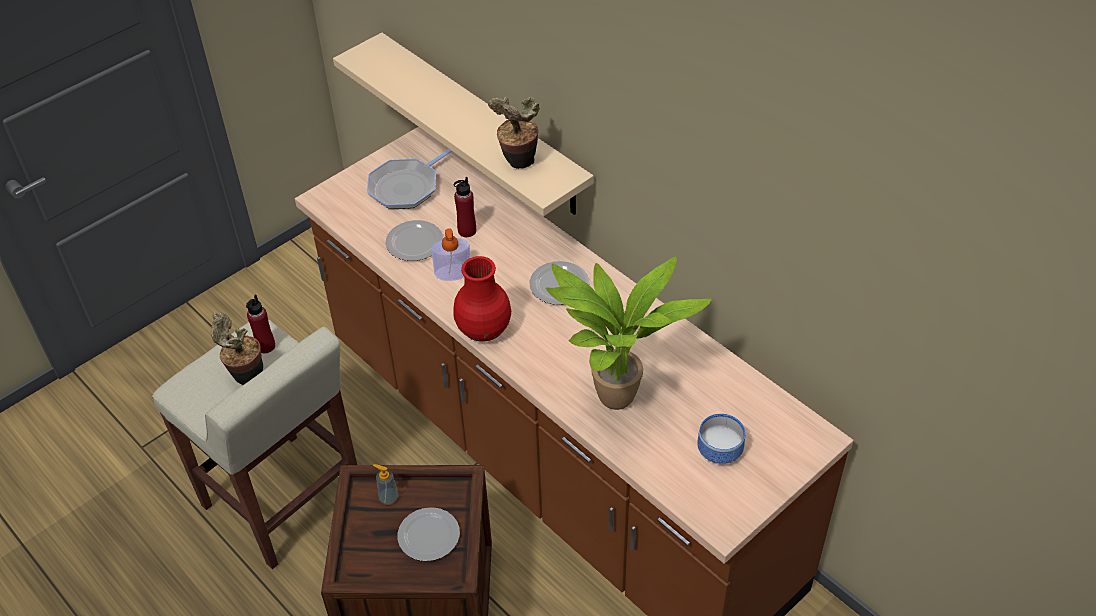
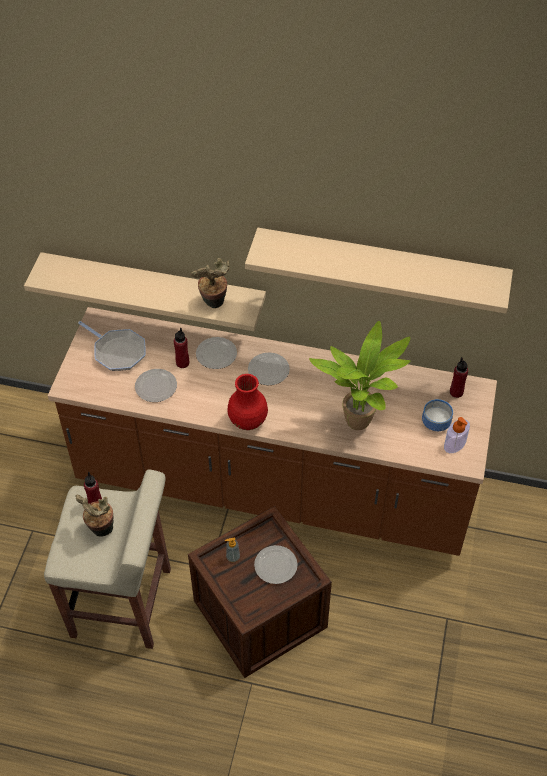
camera: 35 degrees left, 5 degrees up
(407, 187) = (117, 352): frying pan -> frying pan turned 60 degrees counterclockwise
(453, 272) = (197, 394): soap dispenser -> soap dispenser (454, 444)
(513, 240) = (216, 355): none -> plate
(722, 186) = (380, 266): none -> beige shelf
(781, 427) = (456, 392): none -> red bottle

